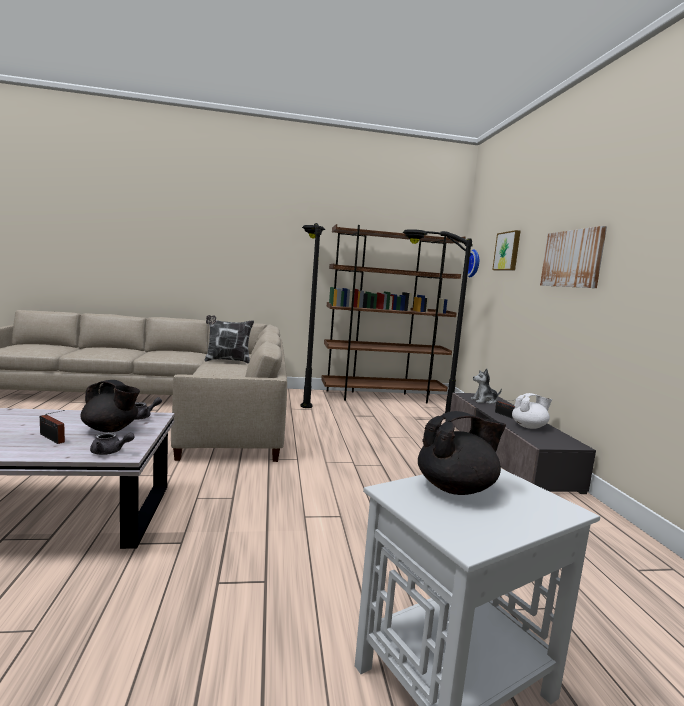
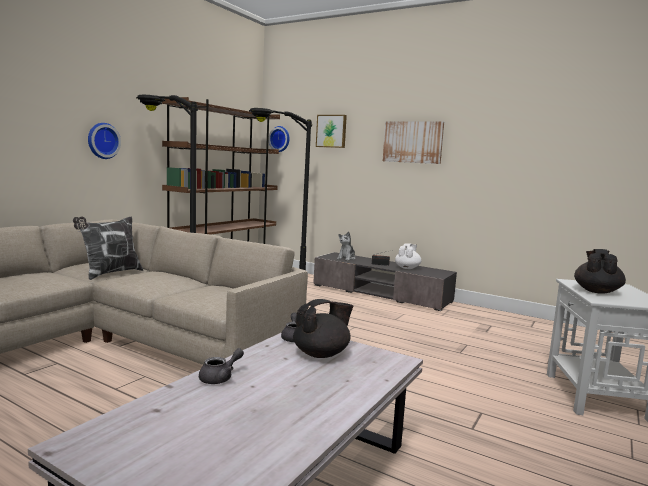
camera: 50 degrees left, 0 degrees up
(52, 439) = (324, 379): radio -> none
(110, 452) = (388, 364): grey teapot -> grey teapot (220, 378)
(276, 263) = (102, 140): none -> wall clock

